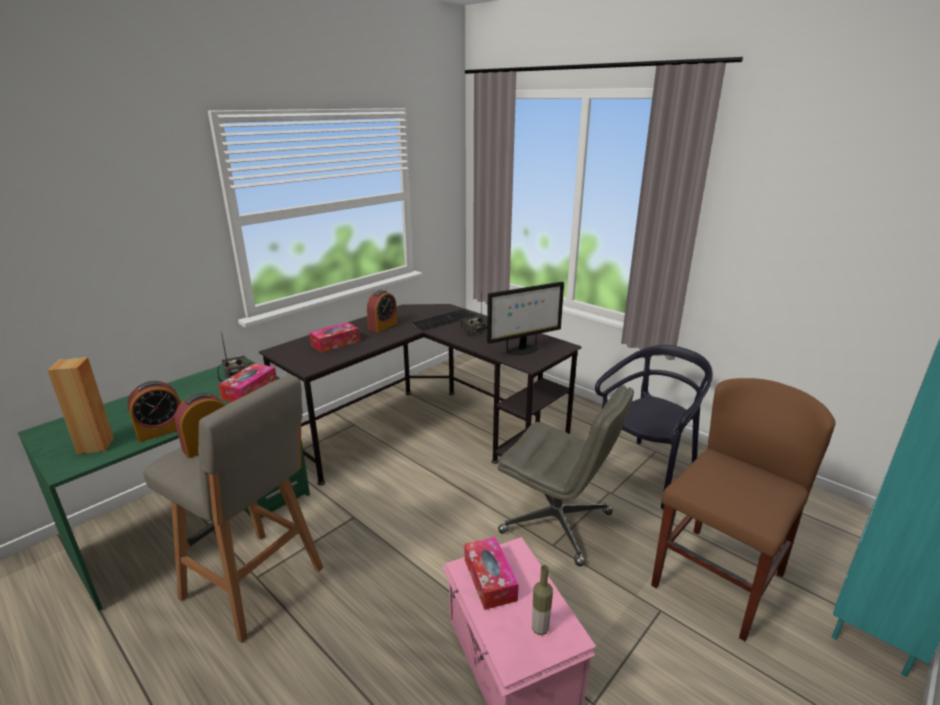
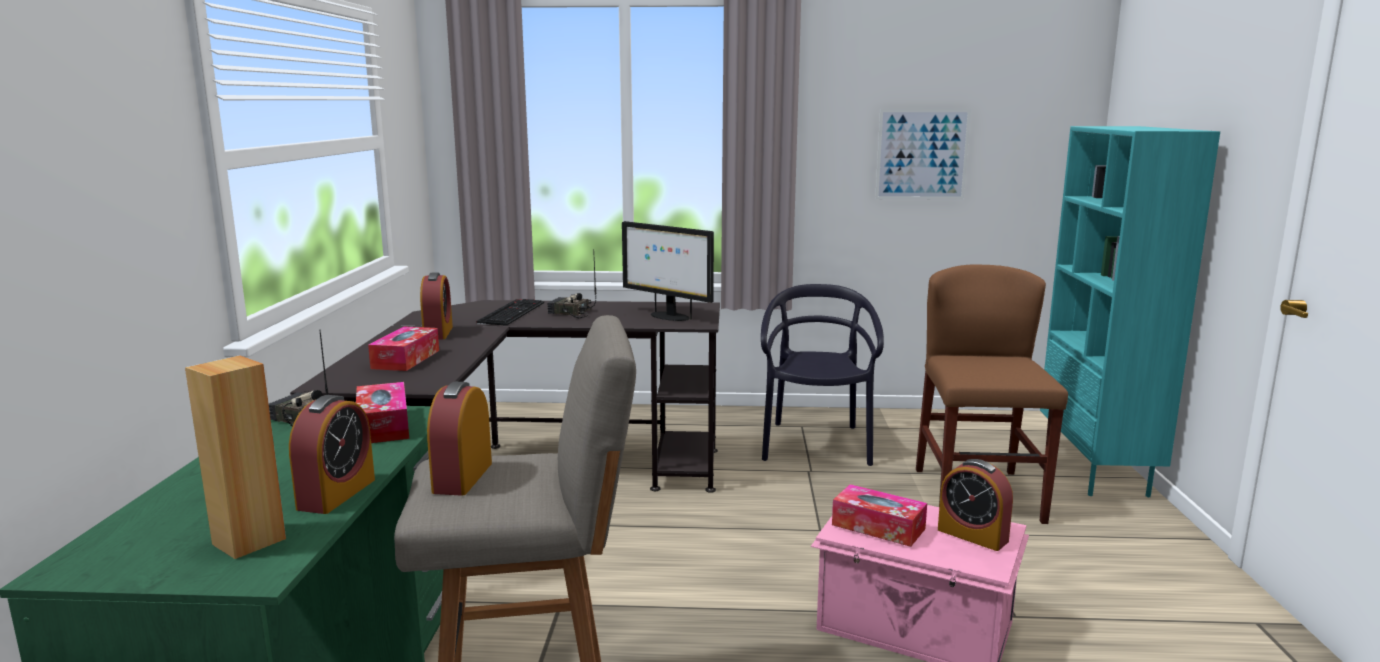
camera: 40 degrees left, 10 degrees down
(522, 350) = (668, 316): monitor -> monitor turned 105 degrees clockwise
(540, 628) = (972, 535): bottle -> alarm clock
(558, 523) = (798, 512): grey office chair -> none
(826, 251) = (922, 154): none -> picture

